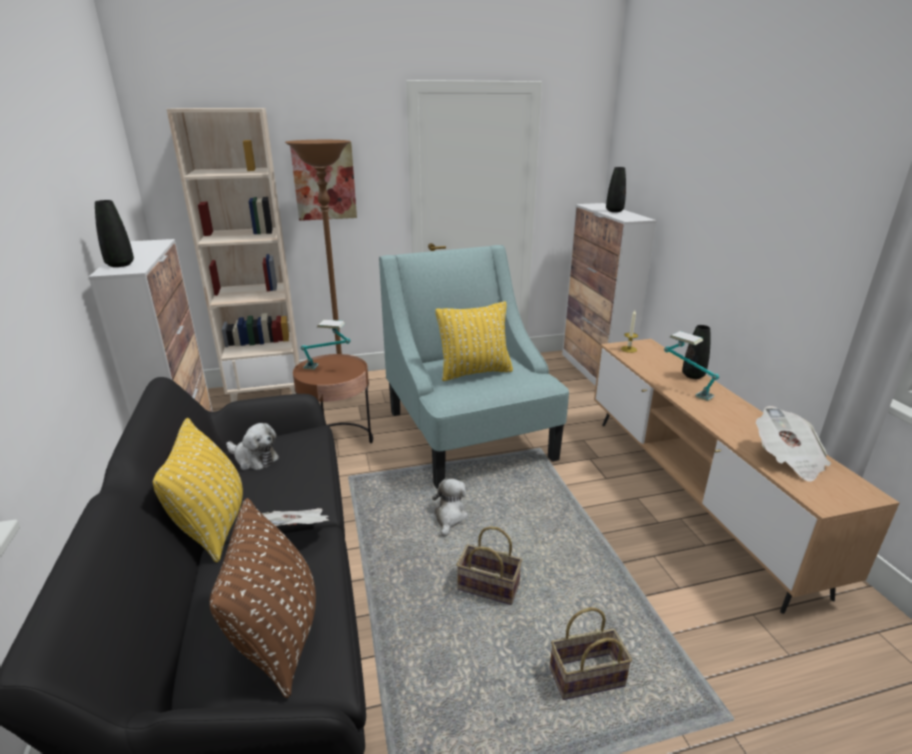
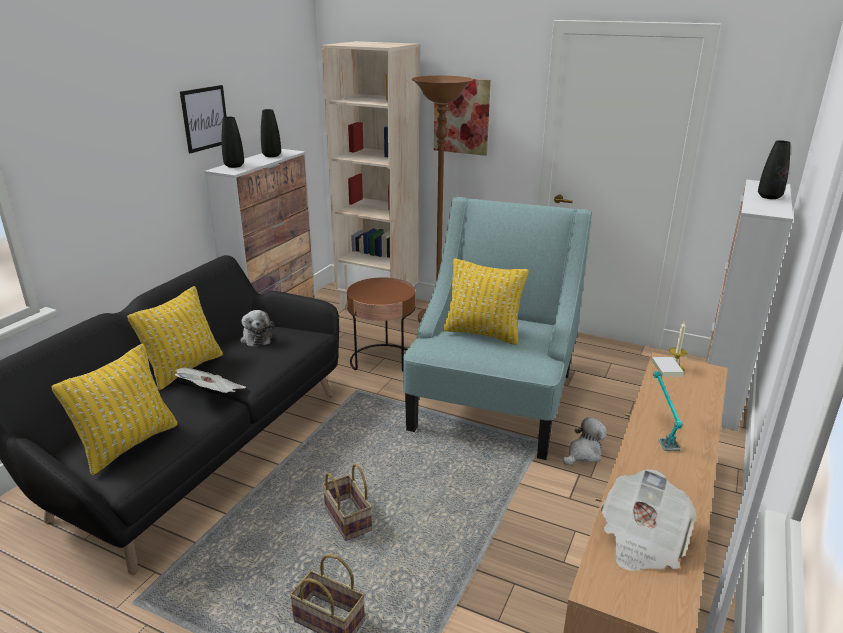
camera: 40 degrees right, 0 degrees up
(67, 206) = (205, 118): none -> picture
(278, 636) = (128, 444): brown pillow -> yellow pillow
(328, 368) = (380, 290): table lamp -> none
(450, 517) = (388, 456): plush toy -> plush toy (583, 454)
(693, 376) = (699, 422): black vase -> black vase (272, 156)

